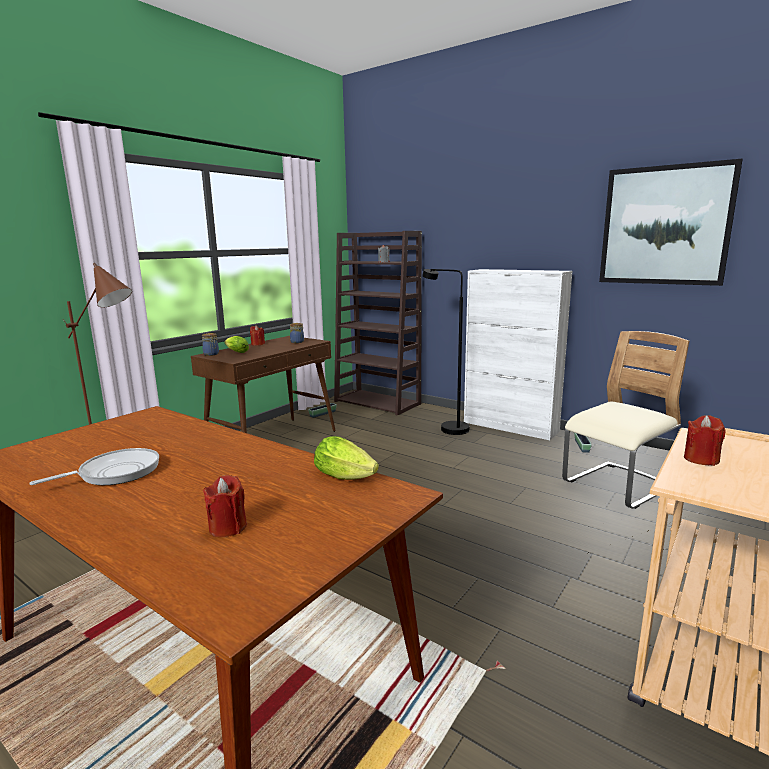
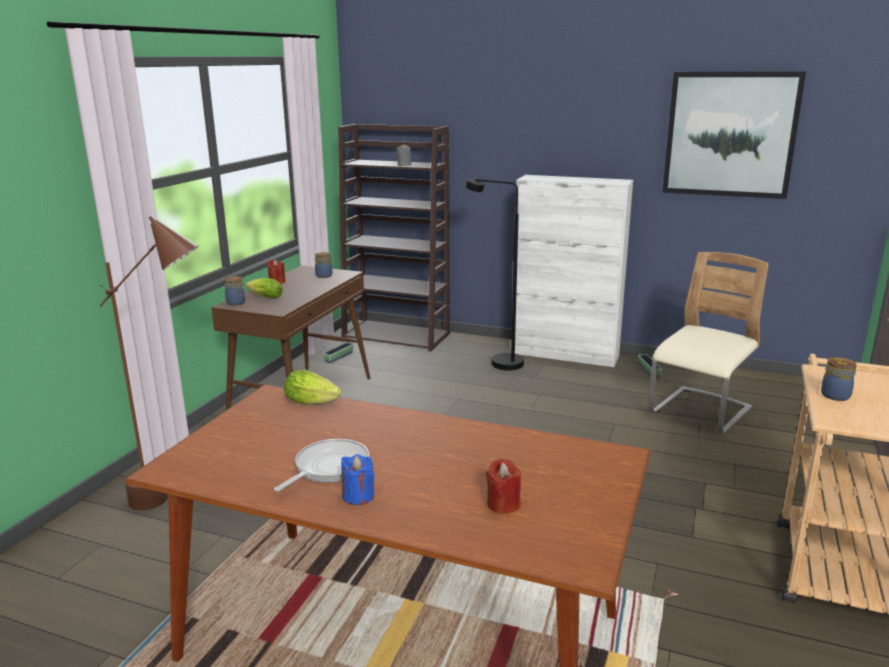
camera: 15 degrees left, 5 degrees up
(105, 500) = (358, 496): none -> blue candle
(347, 476) = (556, 444): lettuce -> lettuce (314, 402)
(701, 459) = (835, 395): red candle -> jar

